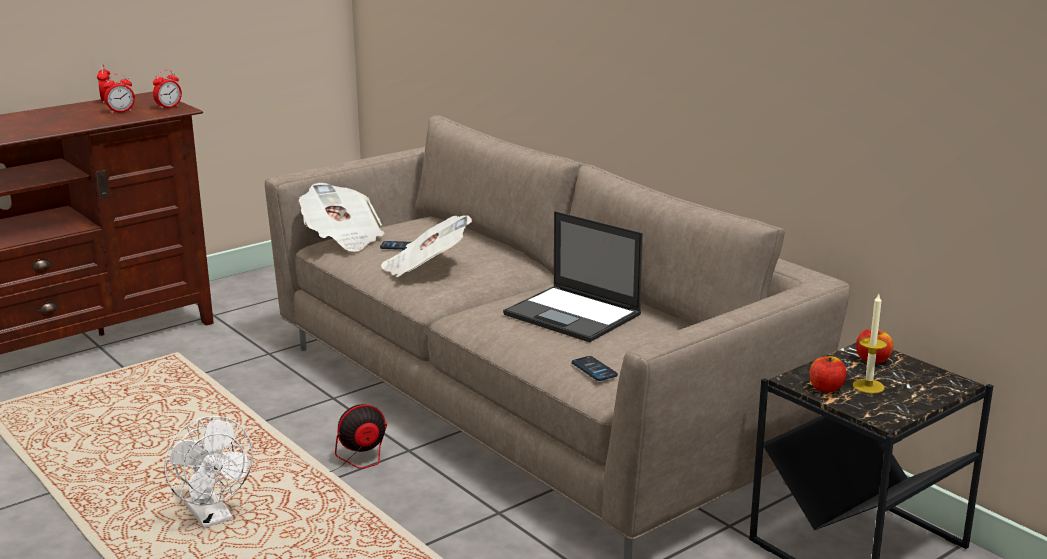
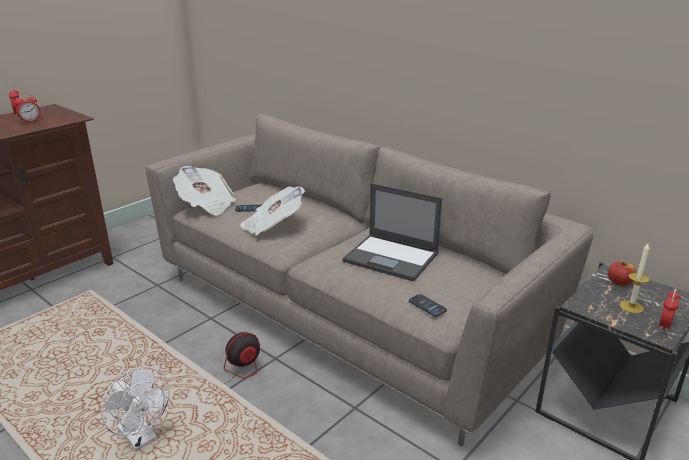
camera: 10 degrees left, 5 degrees up
(168, 107) = (67, 116): alarm clock -> alarm clock (665, 325)
(826, 388) = (604, 311): apple -> none

